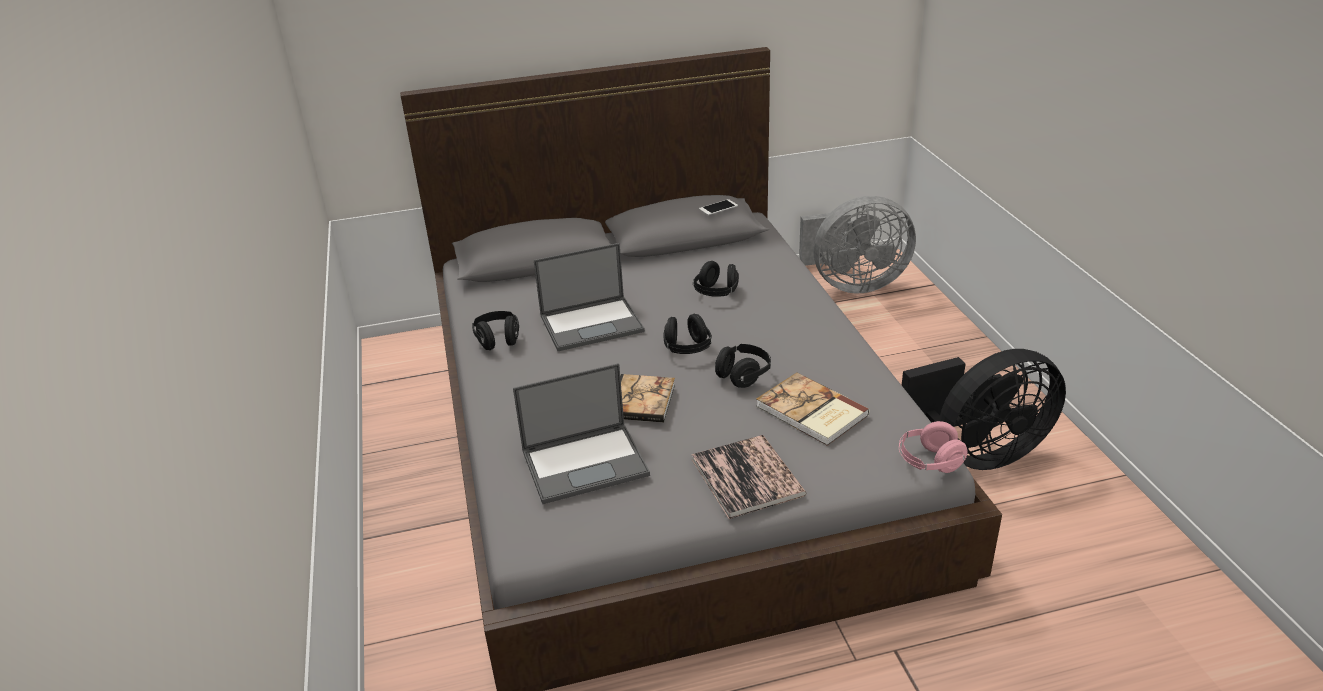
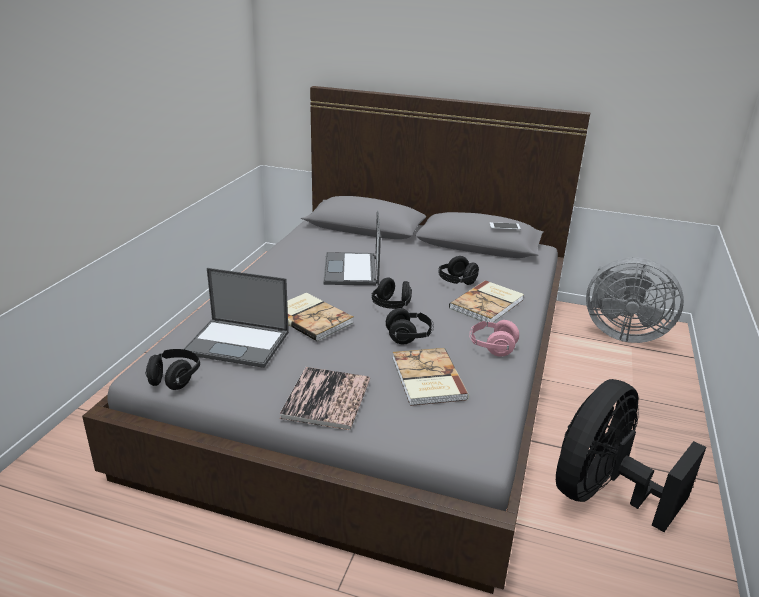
camera: 30 degrees right, 5 degrees down
(498, 340) = (286, 259): black headphones -> black headphones (174, 378)
(593, 323) = (352, 270): laptop -> laptop turned 75 degrees clockwise
(775, 306) = (488, 304): none -> book
(929, 462) = (476, 454): pink headphones -> pink headphones (492, 347)
(978, 453) = (603, 494): black fan -> black fan turned 120 degrees clockwise

